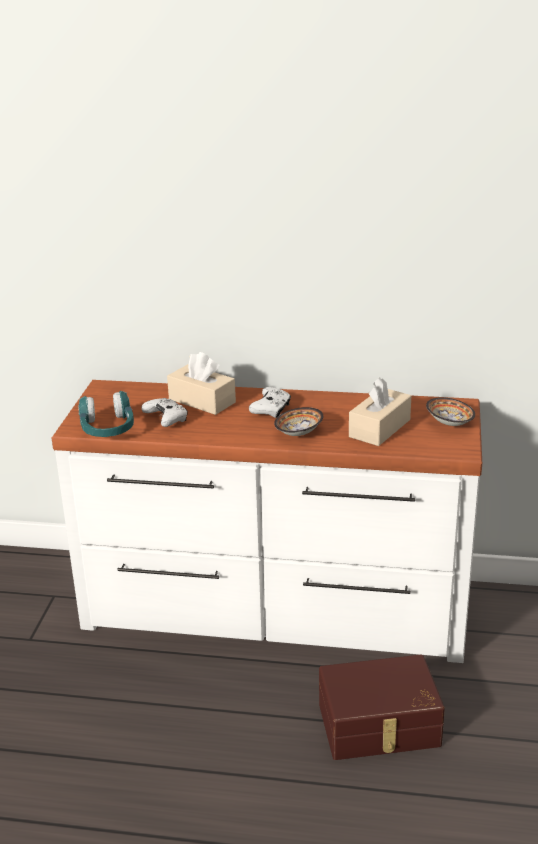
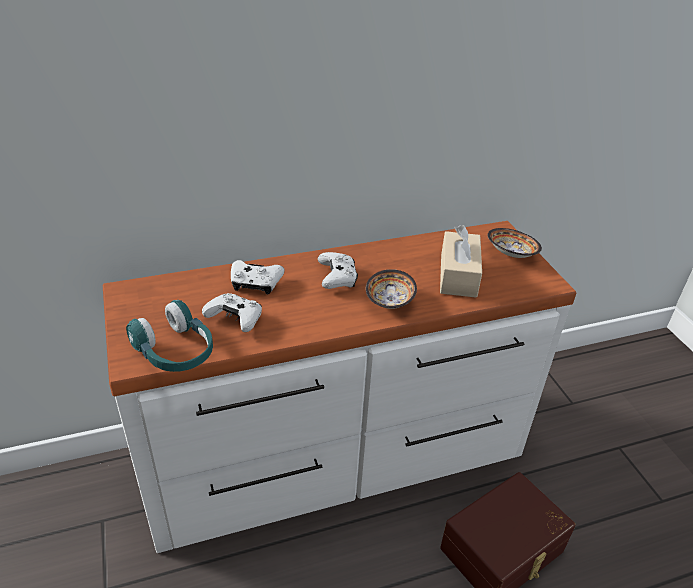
camera: 30 degrees left, 10 degrees up
(202, 401) = (255, 284): beige tissue box -> white game controller

